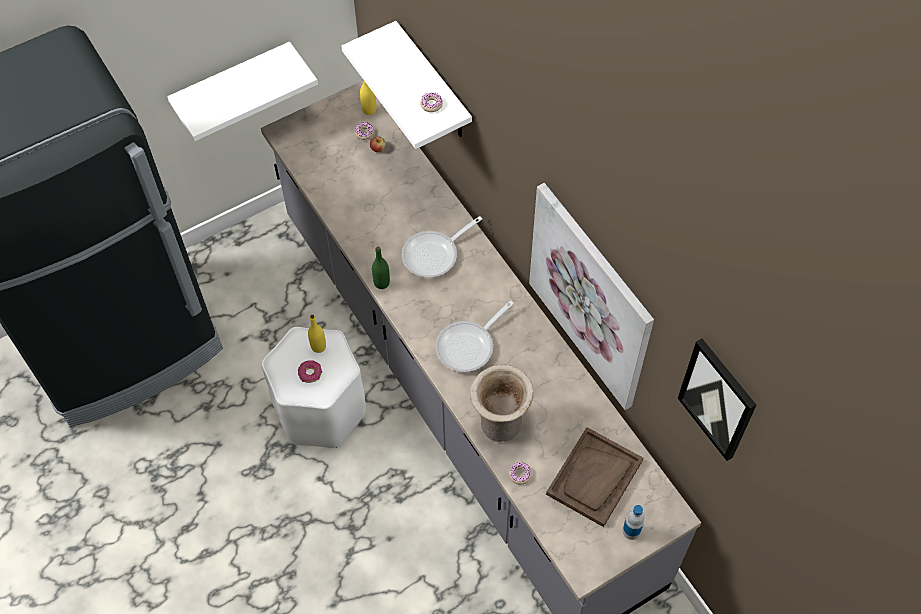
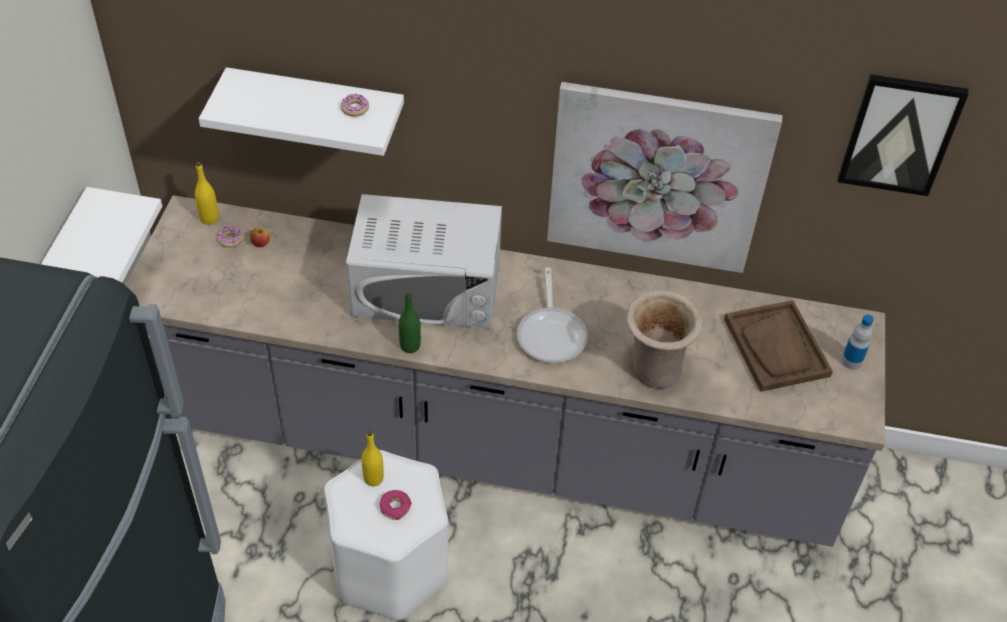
camera: 50 degrees left, 10 degrees down
(434, 254) = (427, 288): frying pan -> white microwave
(520, 474) = (722, 394): donut -> none

